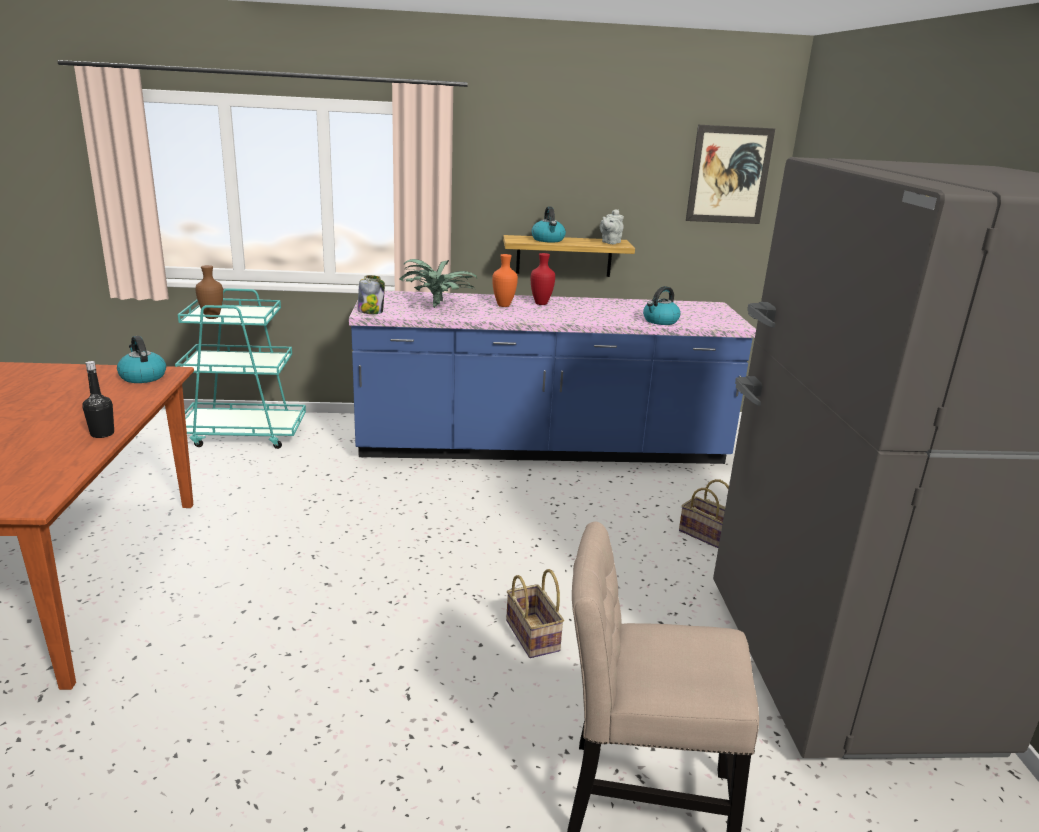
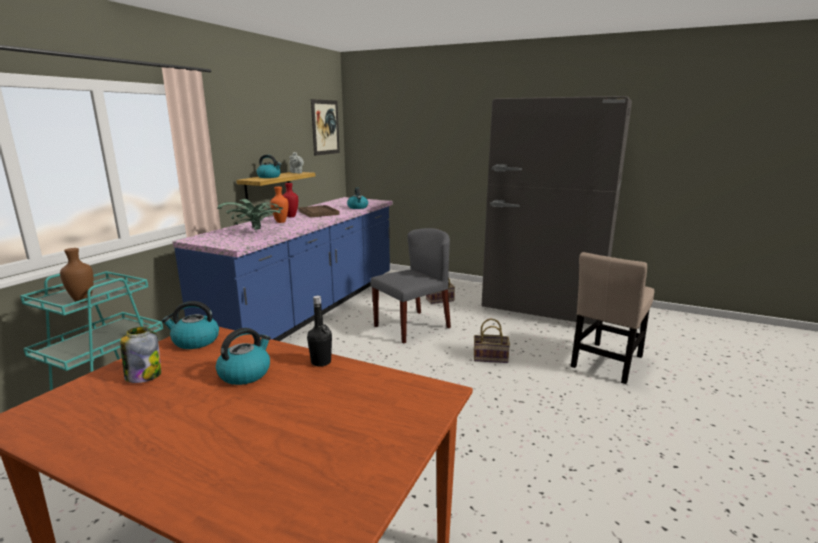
camera: 60 degrees left, 5 degrees down
(72, 411) = (245, 373): none -> kettle
(371, 311) = (235, 245): jar -> jar (143, 375)
(573, 536) = (412, 326): none -> grey chair
(586, 310) = (318, 212): none -> brown tray

